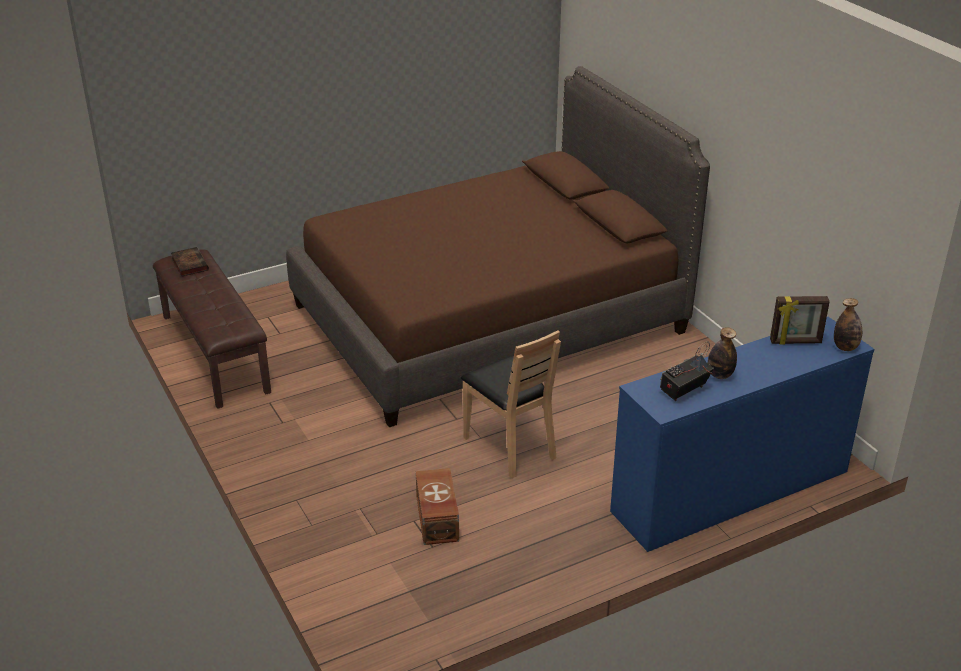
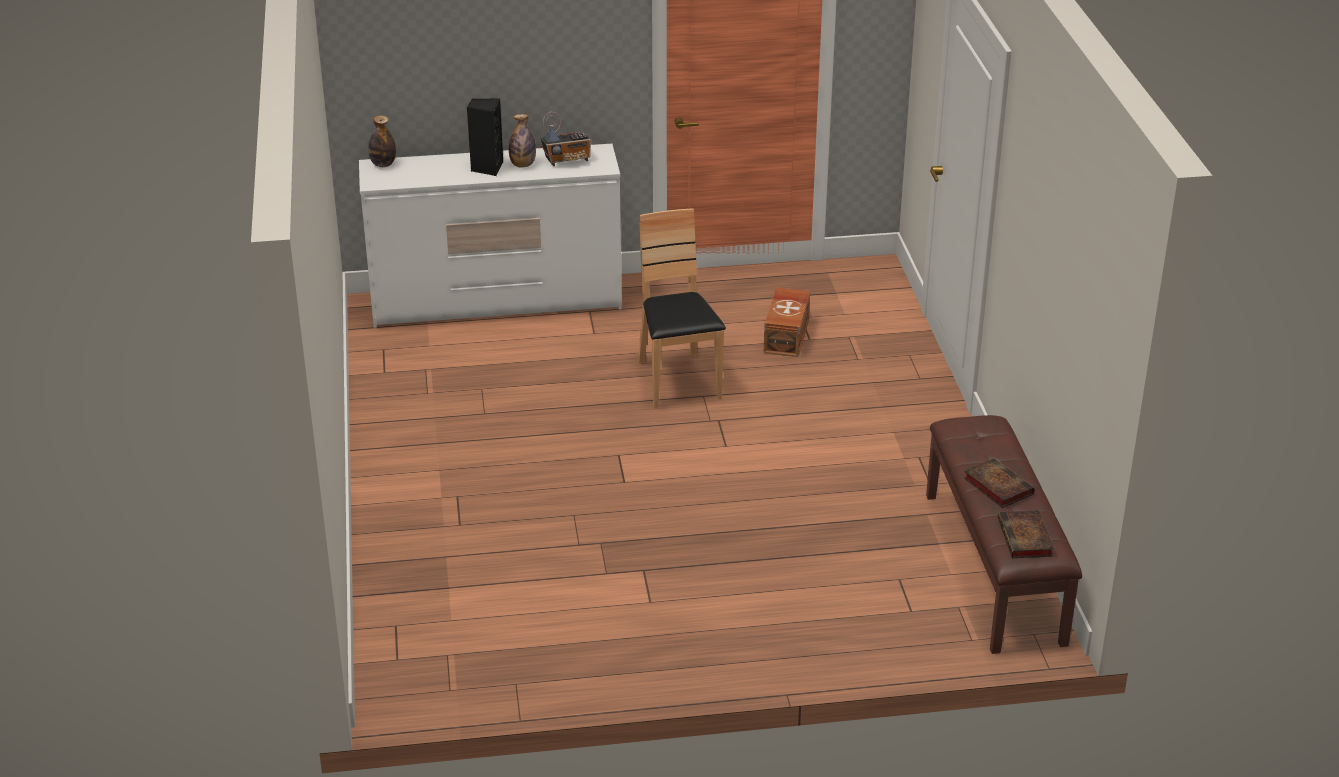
camera: 160 degrees left, 0 degrees up
(210, 291) = (996, 486): none -> book
(489, 318) = (602, 537): brown bed -> none
(730, 492) = (497, 302): blue dresser -> white dresser
(749, 364) = (487, 168): none -> black speaker
(795, 342) = (421, 176): picture frame -> none

